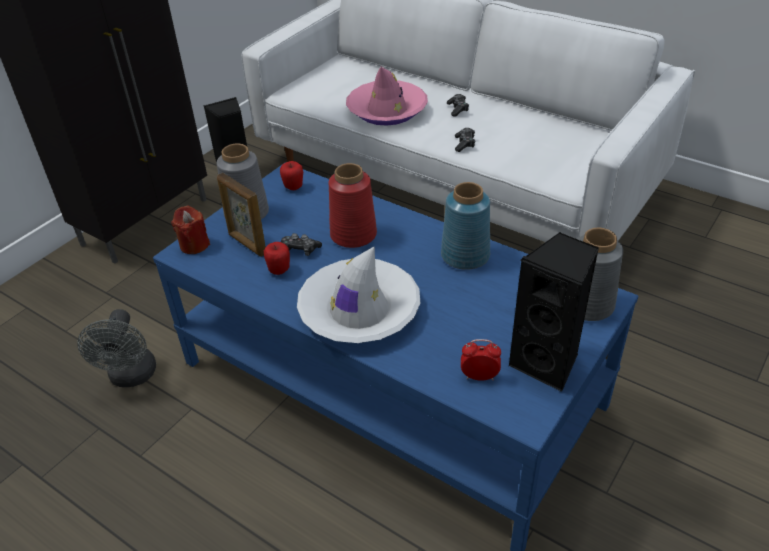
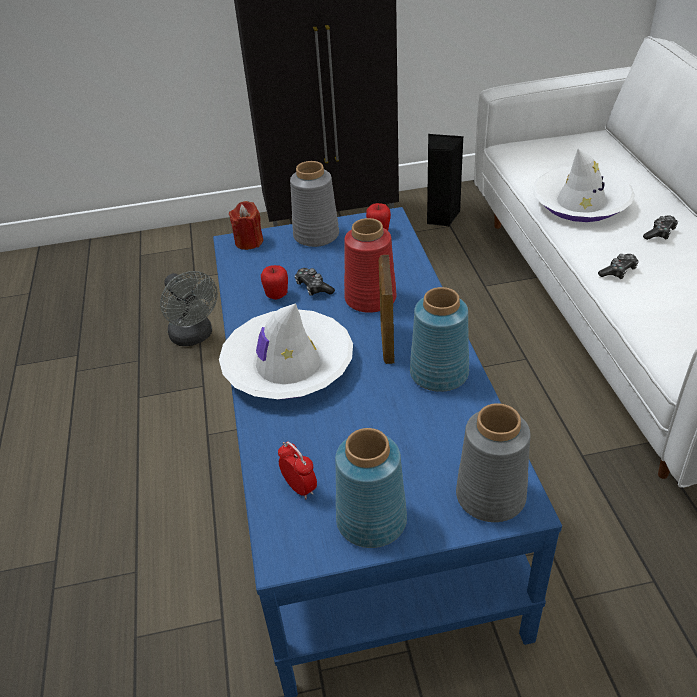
camera: 45 degrees right, 0 degrees up
(132, 377) = (194, 337): grey fan -> grey fan turned 75 degrees counterclockwise
(247, 244) = (283, 261): picture frame -> picture frame (387, 343)
(387, 110) = (580, 203): pink hat -> white hat
(547, 363) = (372, 521): black speaker -> blue vase

